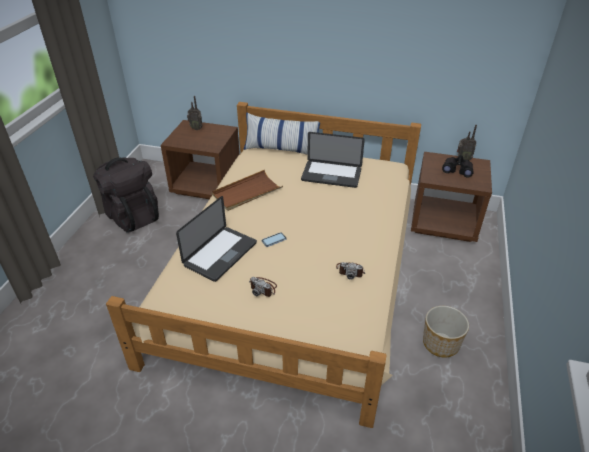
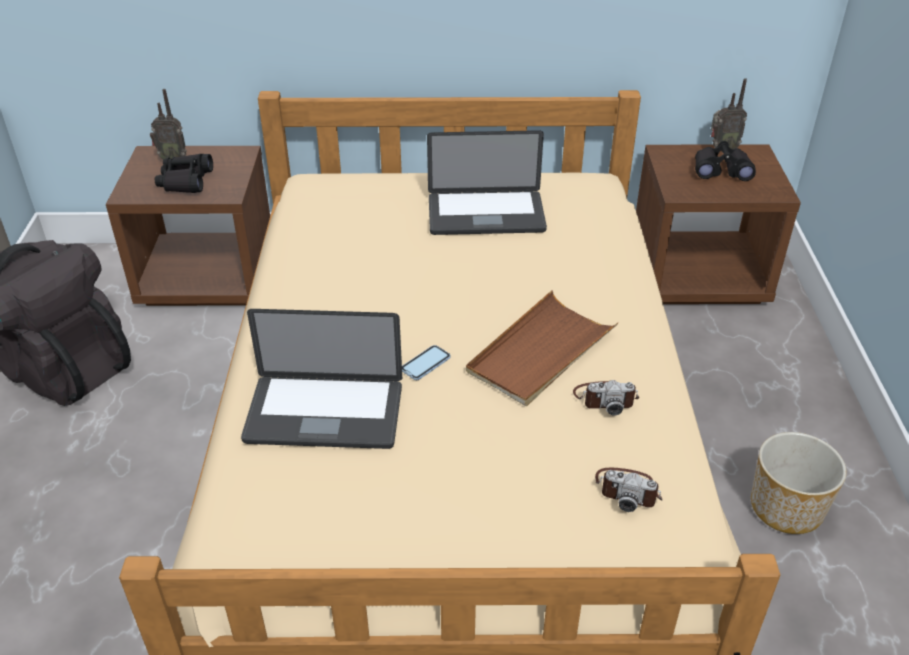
camera: 15 degrees left, 0 degrees up
(198, 139) = (185, 181): none -> black binoculars
(220, 254) = (324, 414): laptop -> laptop turned 75 degrees clockwise
(246, 192) = (328, 276): brown tray -> brown tray (540, 352)
(263, 288) = (445, 468): camera -> camera (628, 490)
(281, 149) = (363, 179): pillow -> none

